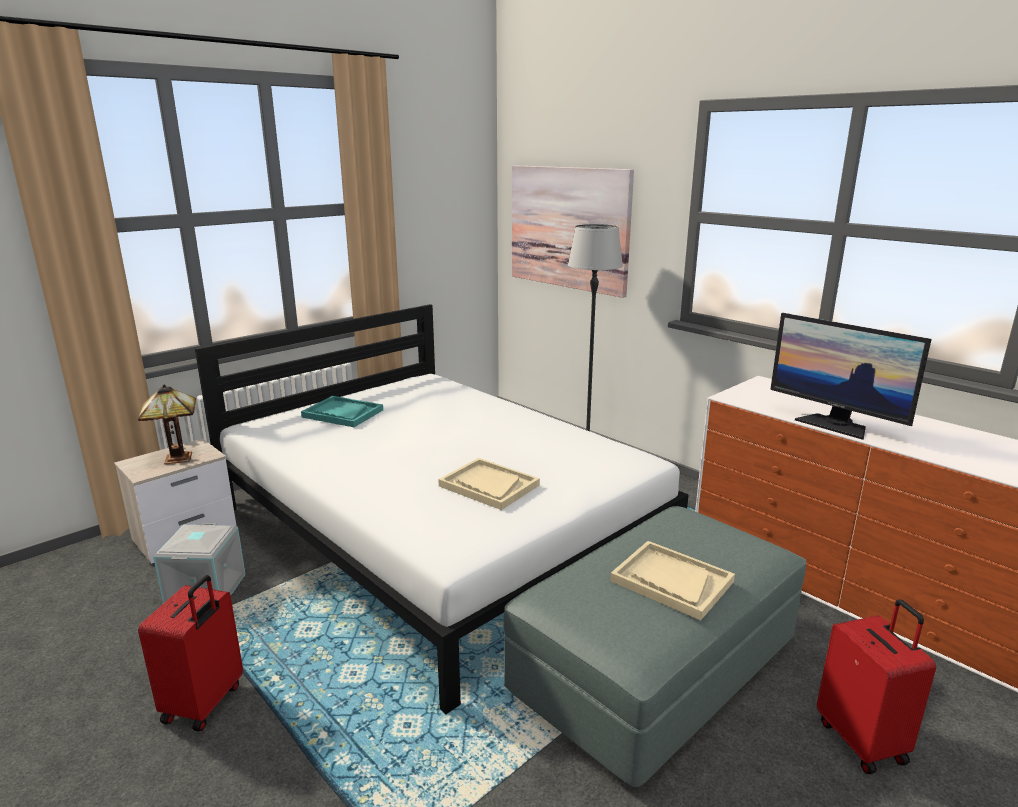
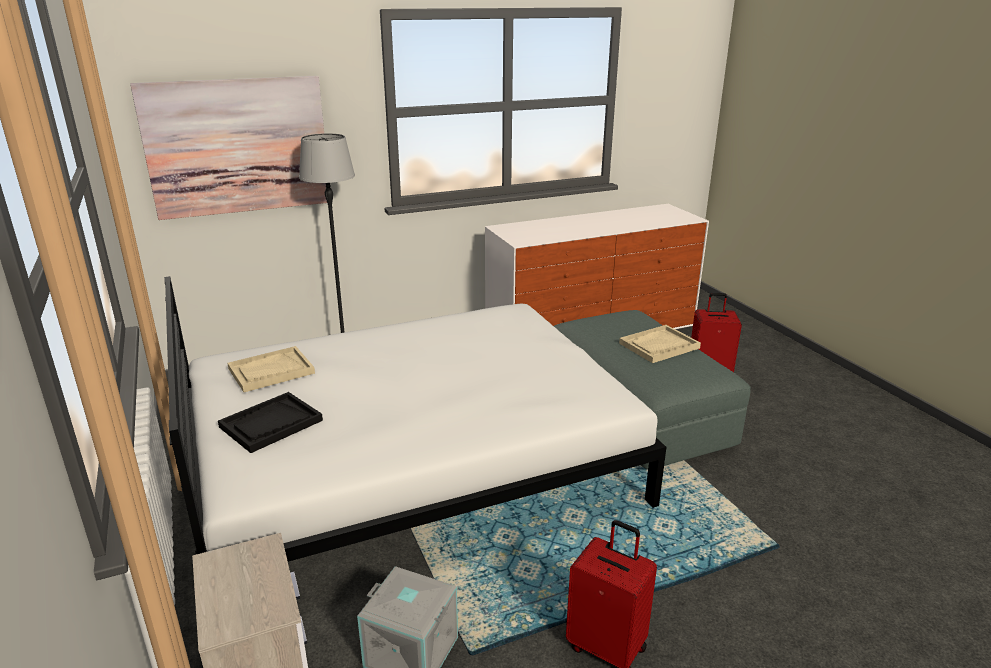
camera: 70 degrees left, 5 degrees up
(175, 459) = (251, 579): table lamp -> none
(342, 413) = (271, 424): turquoise tray -> black tray
(488, 485) = (516, 371): beige tray -> beige tray (271, 371)
(835, 425) = (586, 232): monitor -> none

